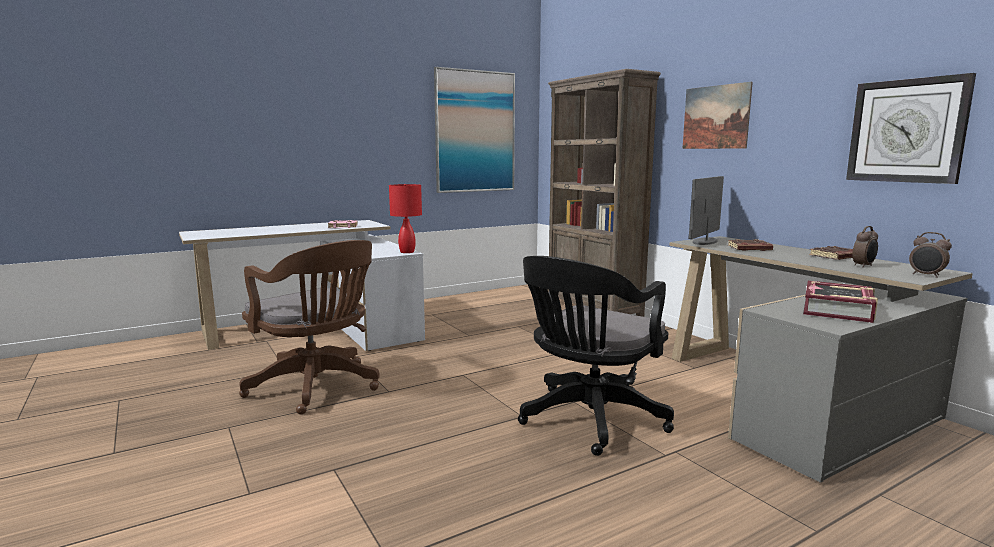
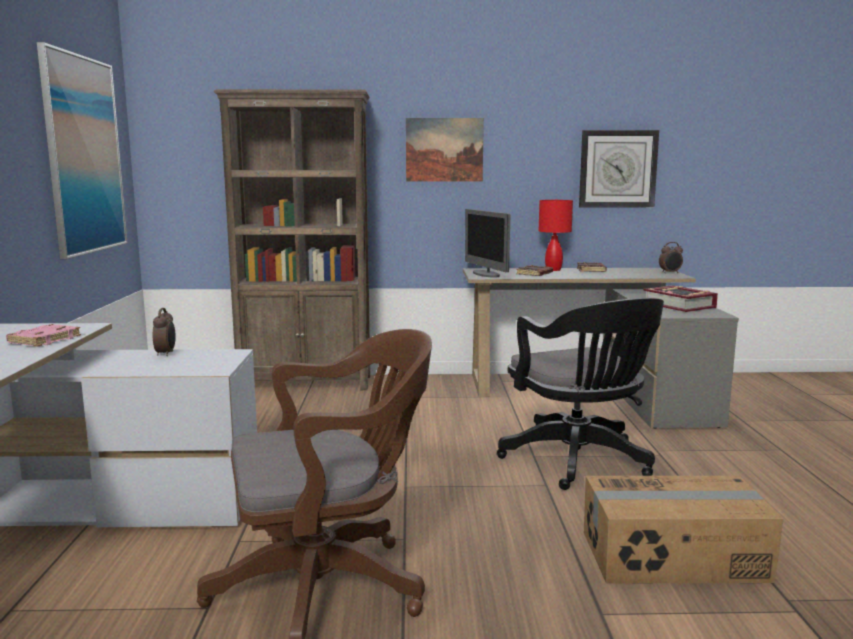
camera: 60 degrees left, 0 degrees up
(406, 252) = (226, 353): red table lamp -> red table lamp (553, 270)
(443, 487) = (674, 557): none -> cardboard box
(863, 266) = (630, 273): alarm clock -> alarm clock (166, 354)

